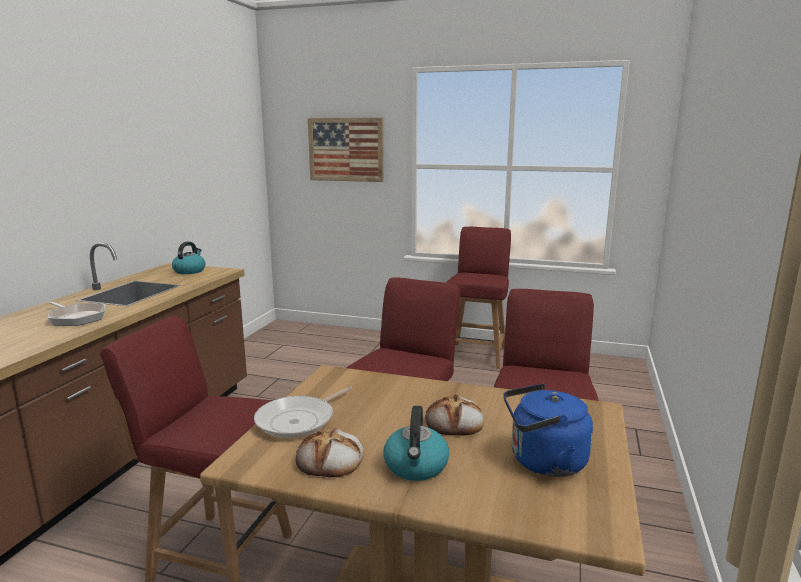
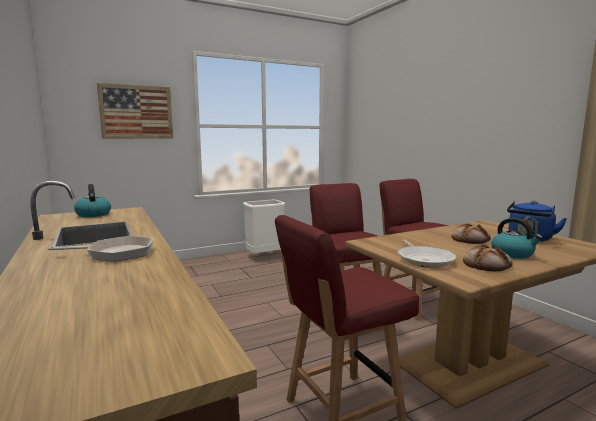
camera: 45 degrees left, 5 degrees down
(477, 355) = (265, 256): red chair -> white trash can

